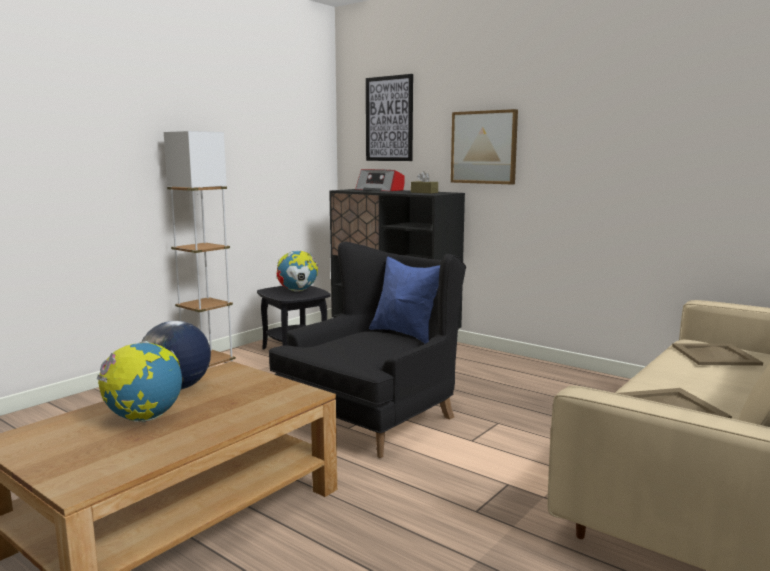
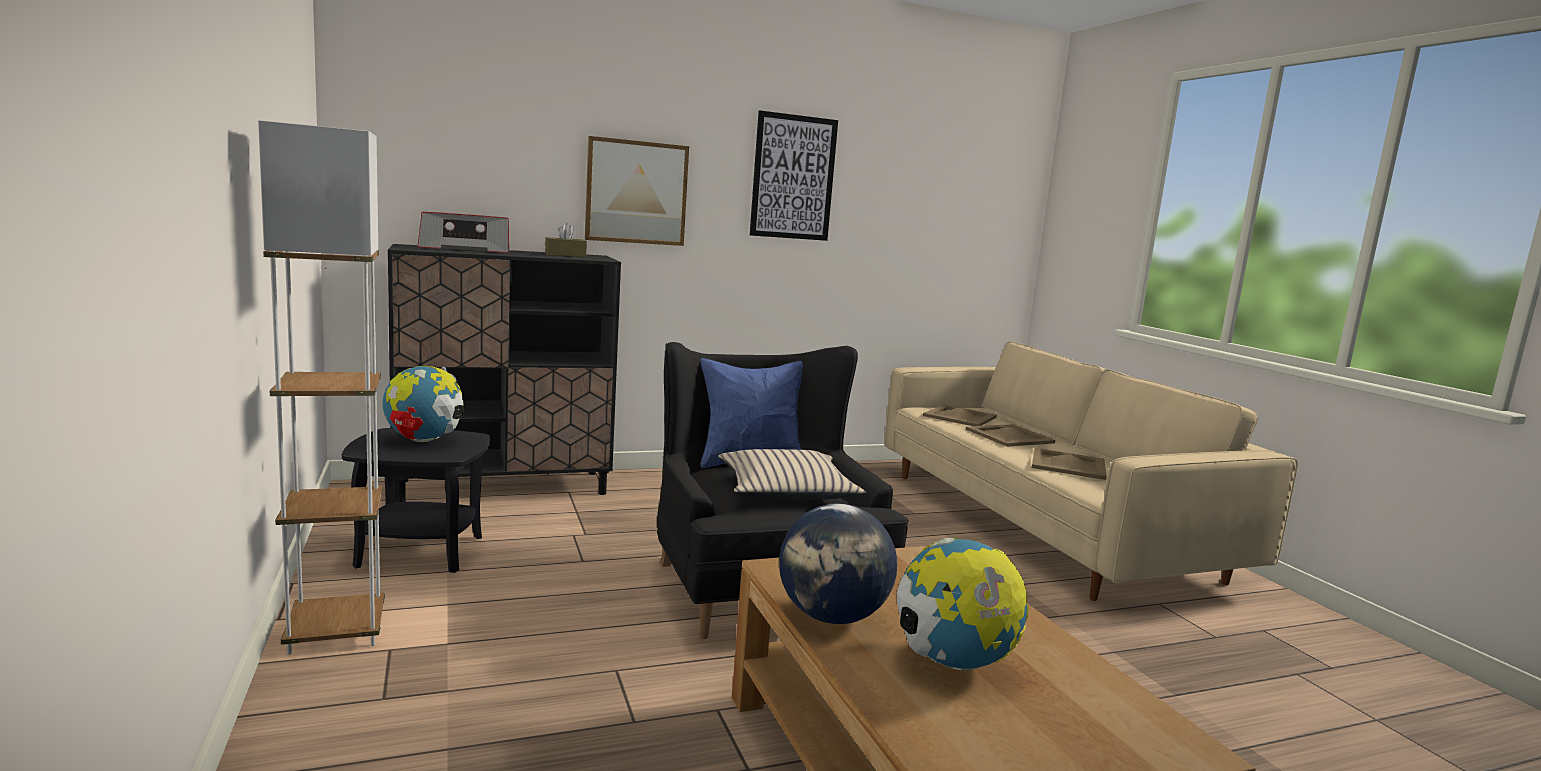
camera: 60 degrees left, 0 degrees up
(361, 348) = (786, 491): none -> beige pillow
(389, 119) = (456, 128): picture -> picture (793, 177)
(705, 377) = (1009, 436): none -> beige tray

